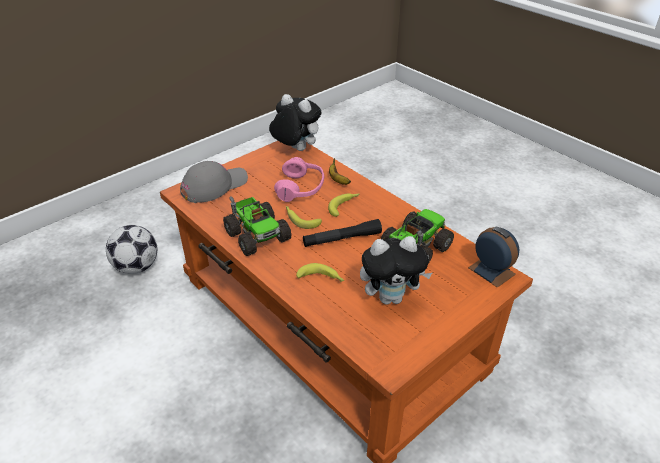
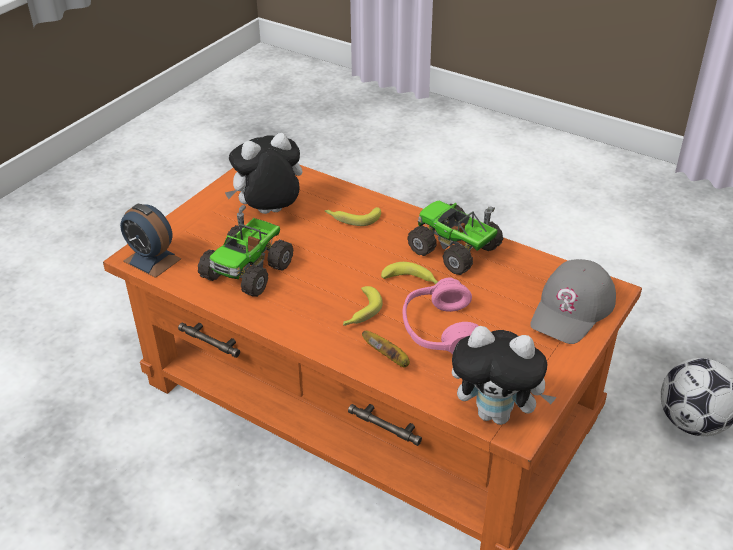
camera: 165 degrees right, 0 degrees up
(342, 239) = (345, 265): black flashlight -> none

